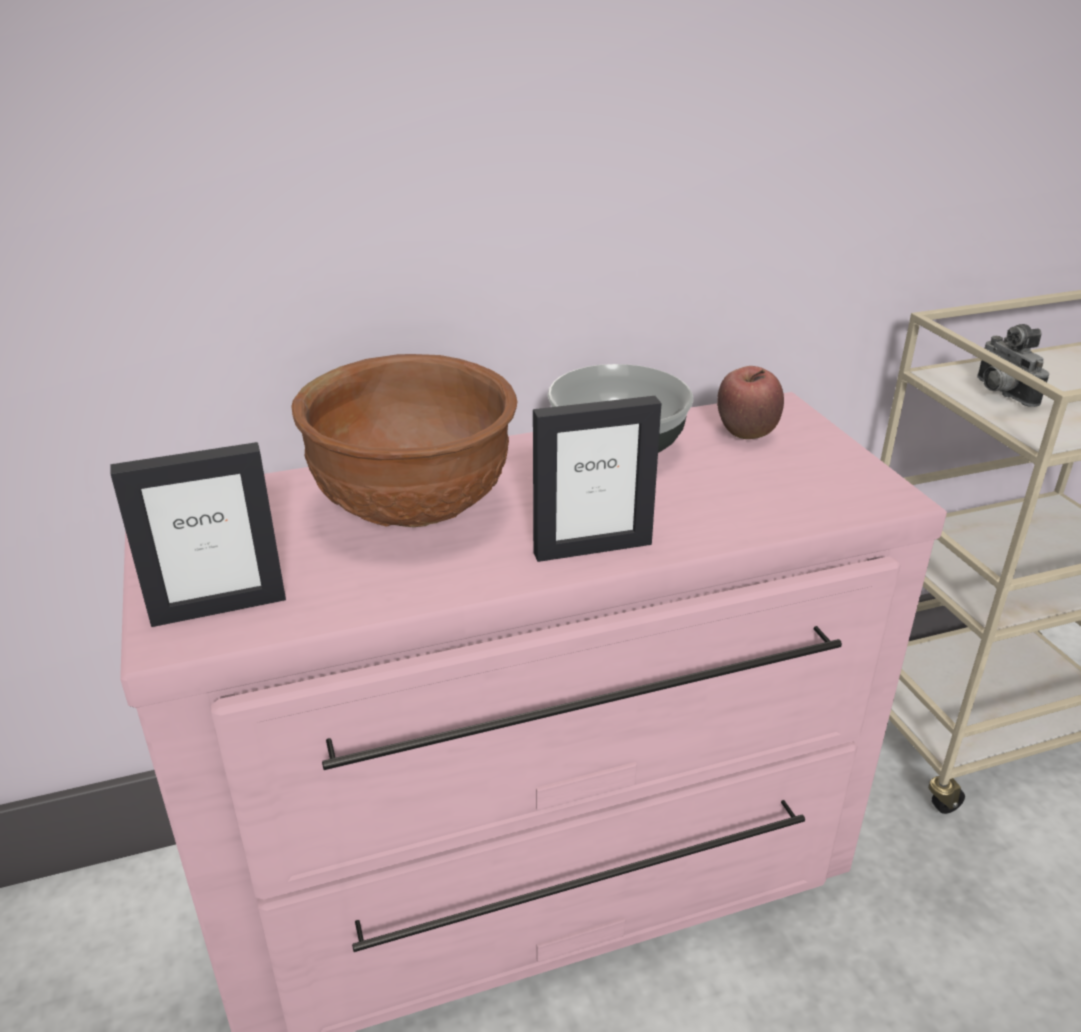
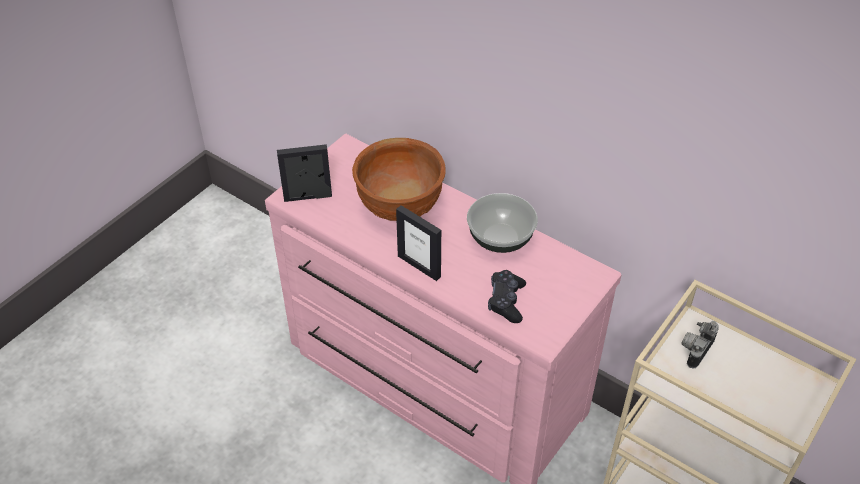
camera: 55 degrees right, 15 degrees up
(219, 607) = (308, 197): picture frame -> picture frame turned 135 degrees clockwise
(746, 434) = (555, 273): apple -> none
(772, 496) = (506, 301): none -> black game controller

